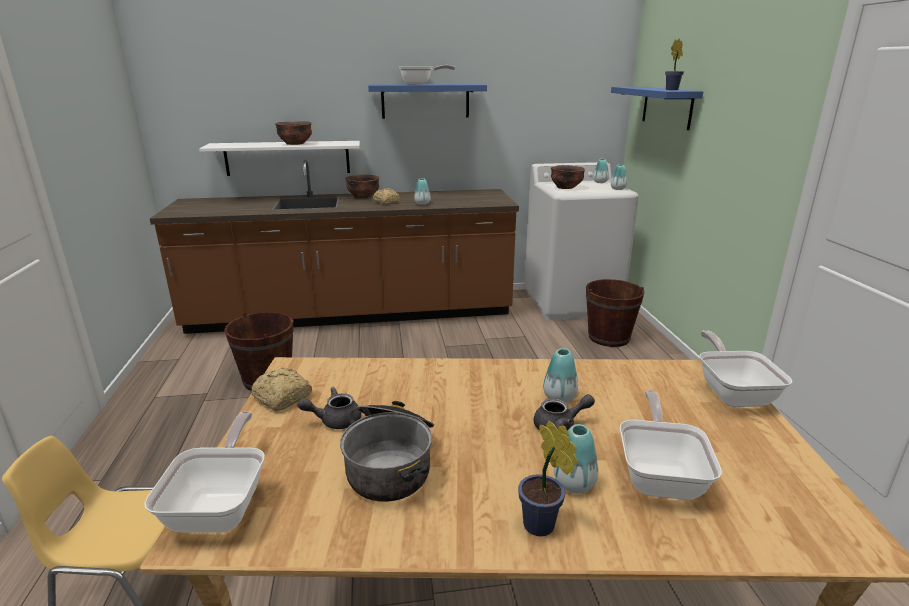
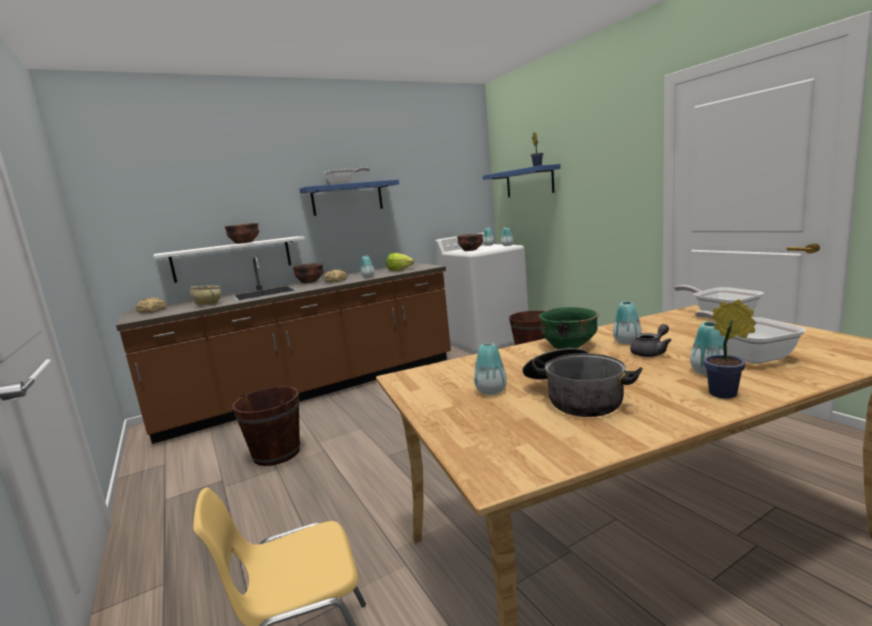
camera: 20 degrees left, 10 degrees down
(222, 505) = (485, 455): frying pan -> none
(243, 209) = (208, 304): none -> beige bowl
(282, 398) = (426, 392): bread -> bread (152, 311)
(334, 420) = (491, 391): grey teapot -> vase
(466, 199) = (399, 270): none -> lettuce
(491, 380) = (568, 346): none -> green bowl

